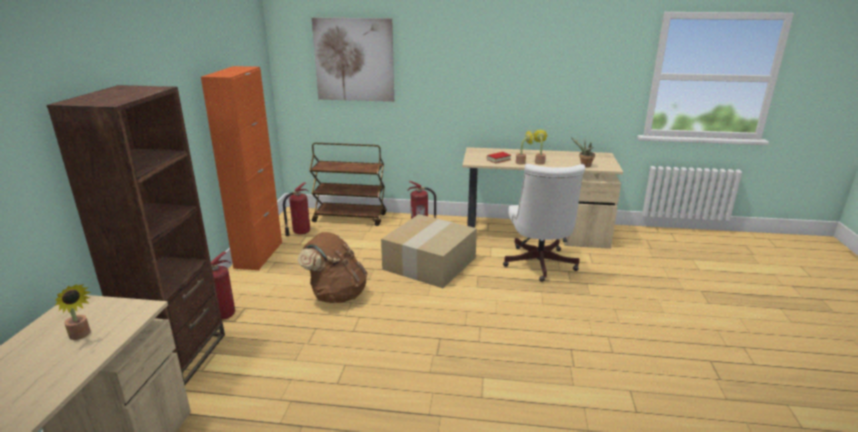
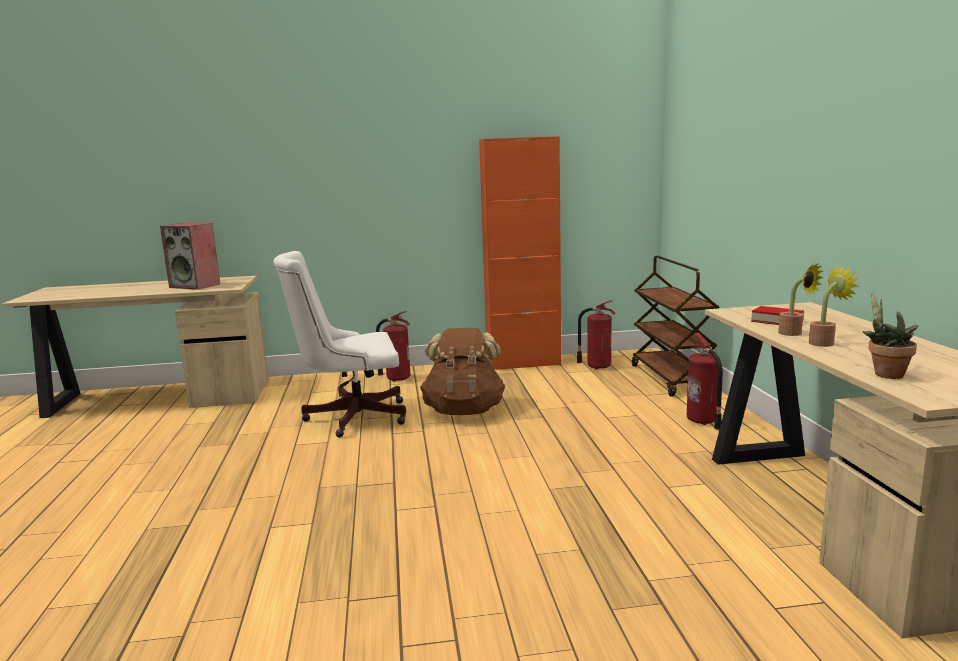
camera: 75 degrees right, 10 degrees down
(81, 335) = (195, 286): potted plant -> speaker
(179, 357) = (329, 381): brown bookcase -> none
(354, 60) = (716, 137): picture -> none
(429, 262) = (594, 445): cardboard box -> none
(539, 265) = (683, 538): white office chair -> white office chair (350, 417)

